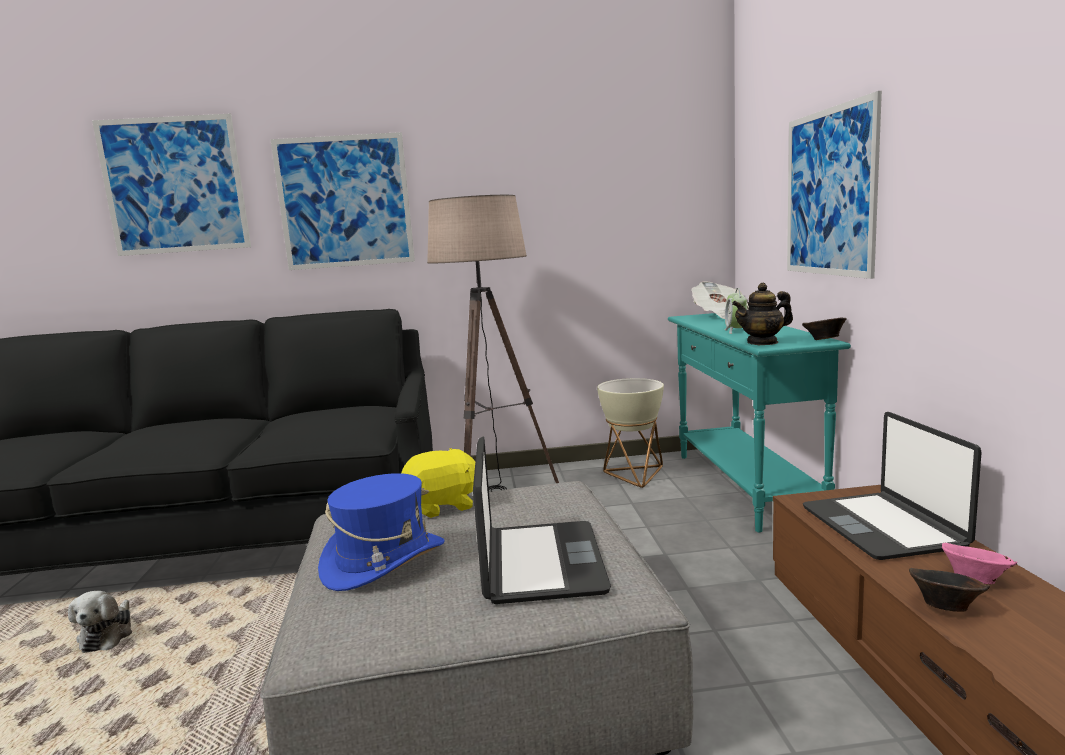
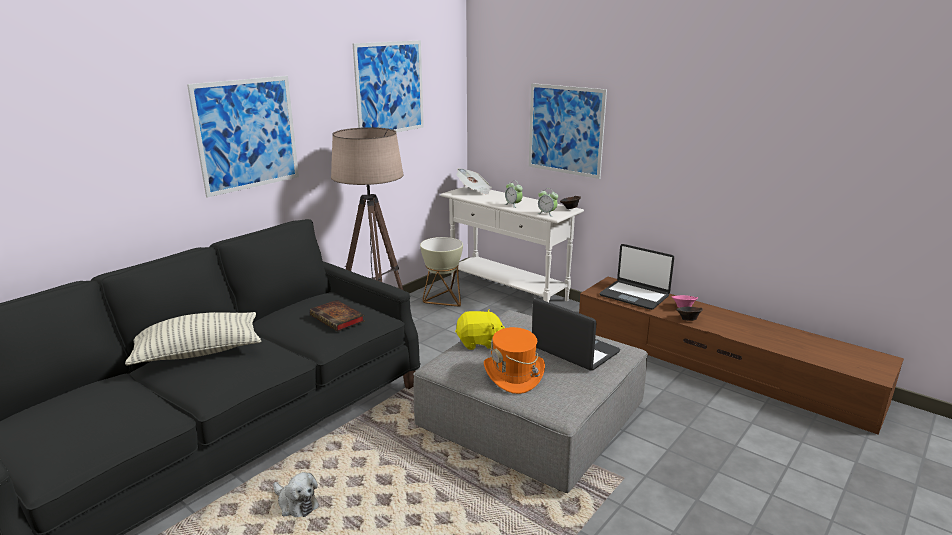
camera: 45 degrees left, 10 degrees up
(172, 426) = (199, 352): none -> pillow
(174, 185) = (99, 131): picture -> picture (390, 88)
(318, 426) = (338, 319): none -> book
(384, 561) = (514, 375): blue hat -> orange hat
(443, 506) = (479, 342): yellow plush toy -> yellow plush toy turned 60 degrees clockwise
(745, 486) = (508, 291): turquoise console table -> white console table
(762, 342) = (547, 213): teapot -> alarm clock

